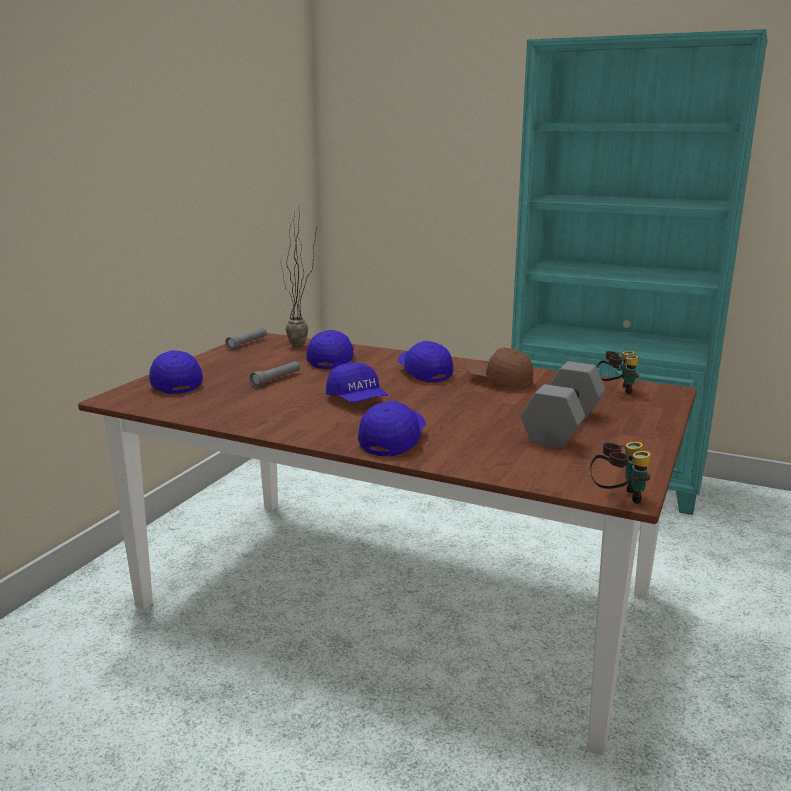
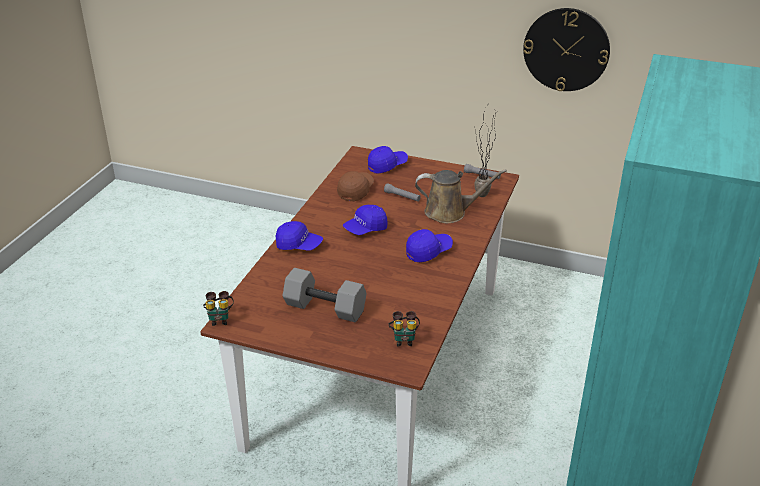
camera: 85 degrees right, 15 degrees up
(205, 175) = (566, 49): none -> wall clock
(332, 360) = (449, 212): blue cap -> brown watering can
(499, 381) = (416, 285): brown cap -> brown cap (356, 191)

